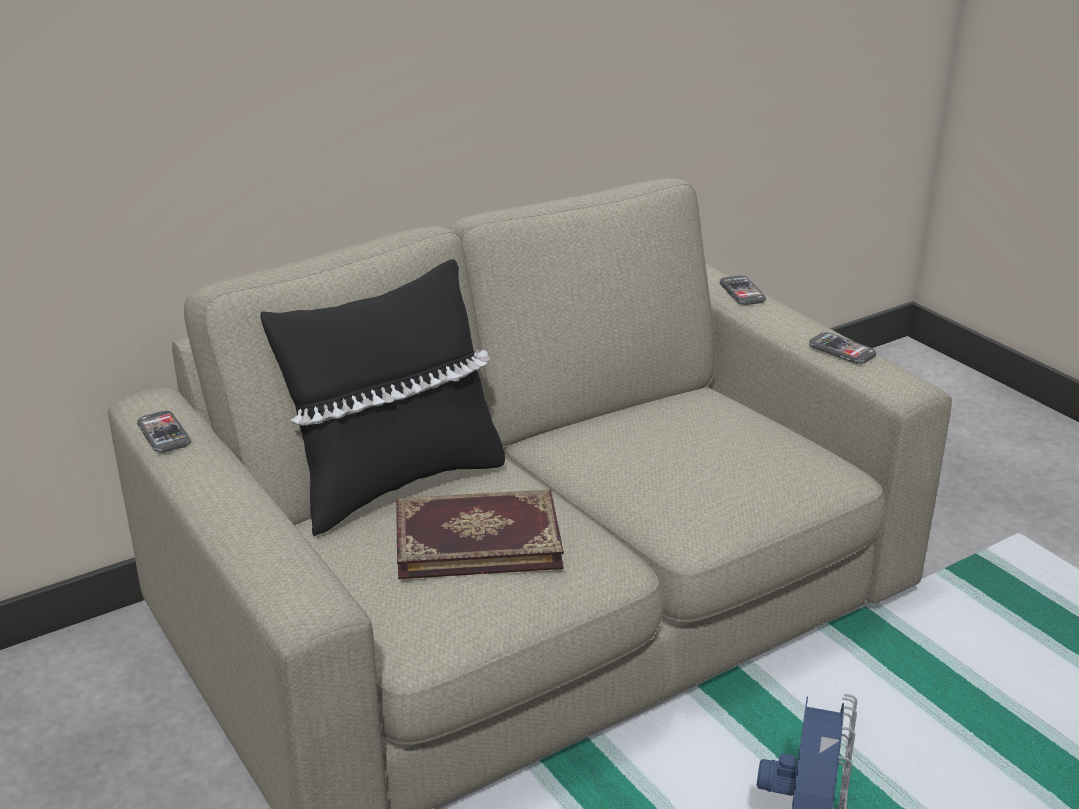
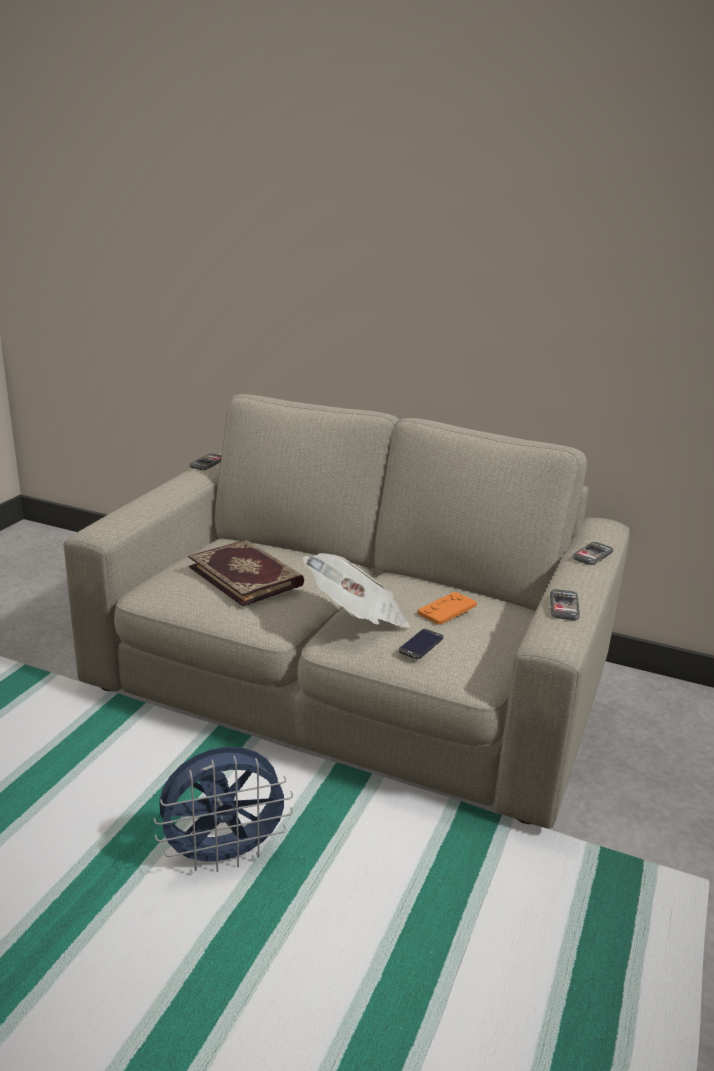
camera: 55 degrees right, 5 degrees down
(395, 483) = (289, 548): black pillow -> none
(665, 493) = (357, 616): none -> newspaper
(700, 430) = (447, 609): none -> orange game controller
(764, 475) = (421, 644): none -> phone

